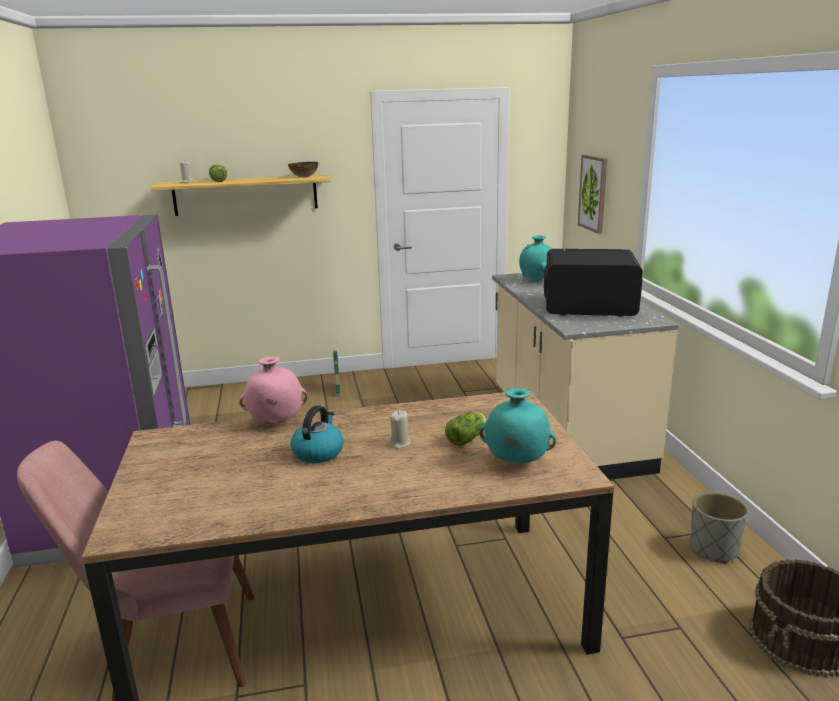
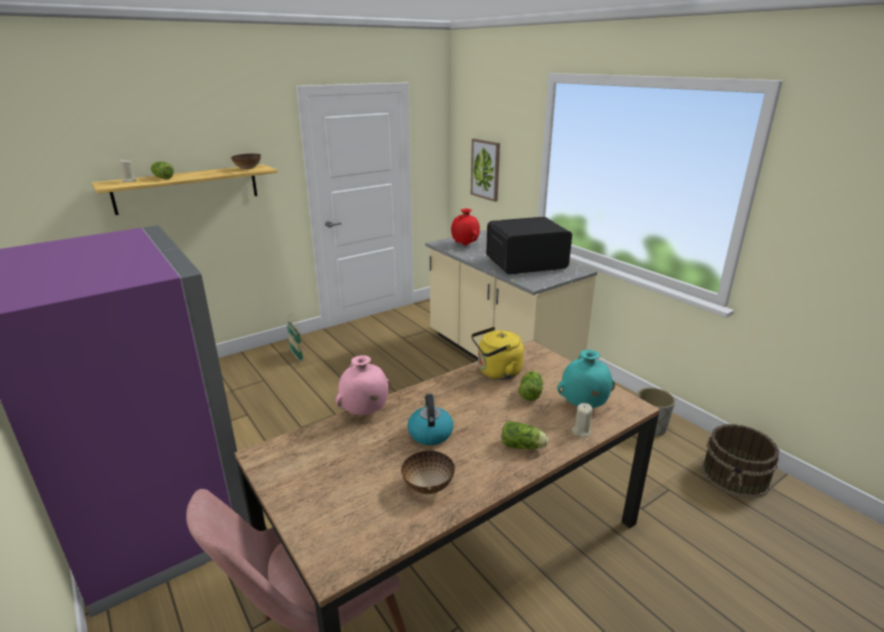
camera: 25 degrees left, 5 degrees up
(266, 495) = (427, 486): none -> bowl
(400, 443) = (486, 409): beige candle -> beige candle (581, 431)
(402, 485) = (524, 446): none -> lettuce
(450, 412) = (496, 372): none -> yellow kettle
(536, 281) = (465, 245): turquoise vase -> red vase

